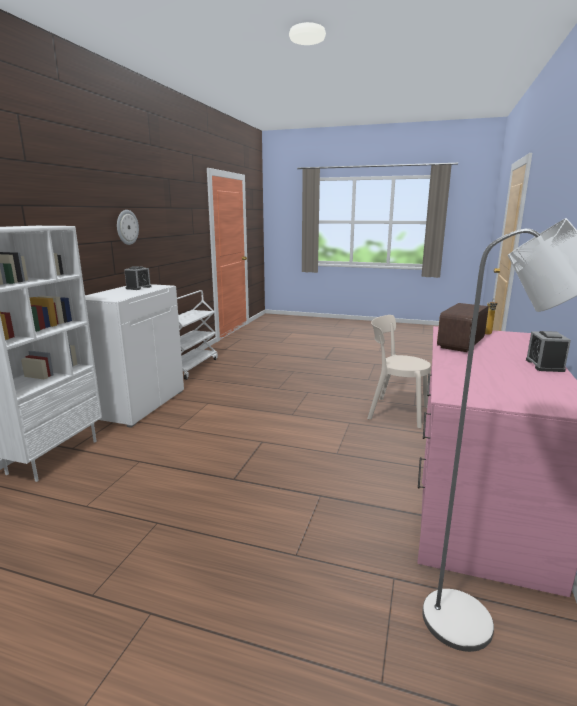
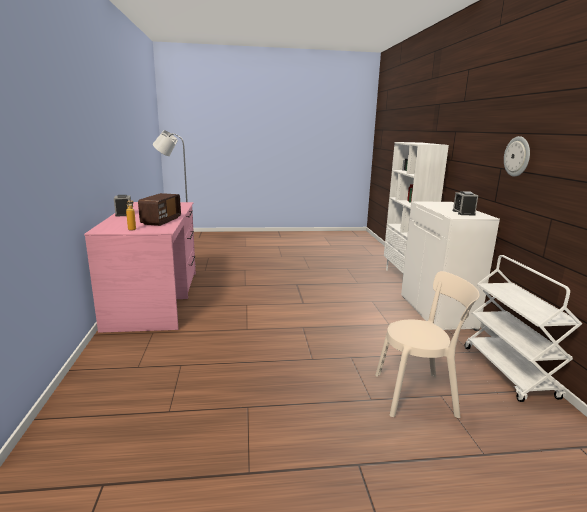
camera: 155 degrees right, 0 degrees up
(394, 412) = (204, 350): beige chair -> beige chair (419, 394)

